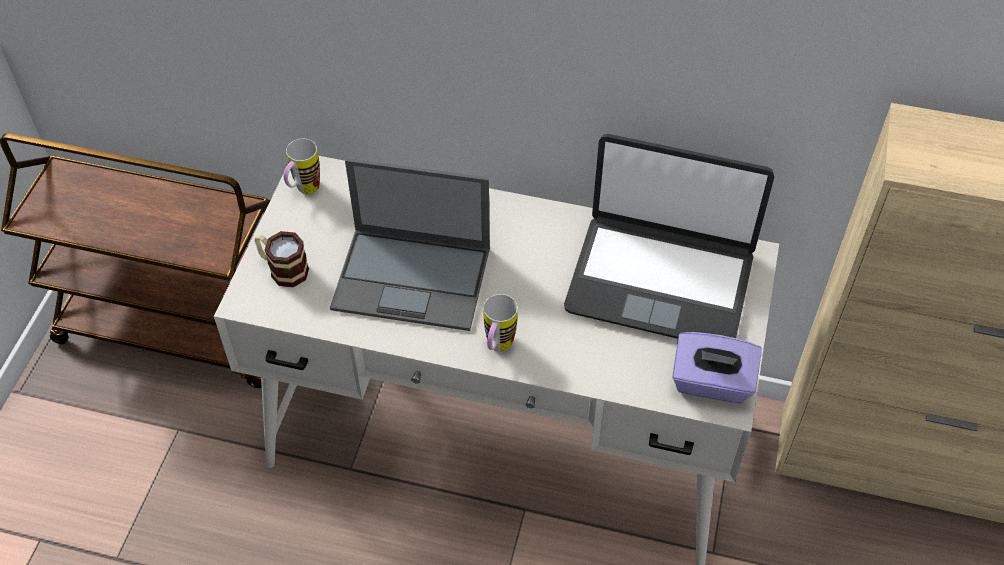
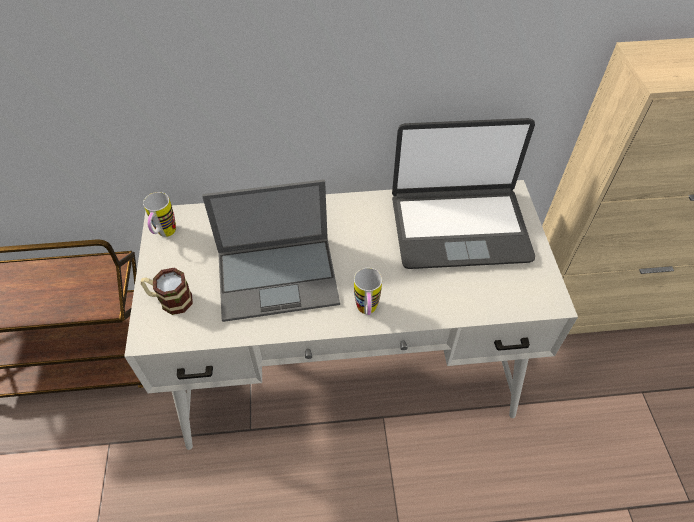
camera: 20 degrees left, 0 degrees up
(711, 383) = (532, 290): purple tissue box -> none

